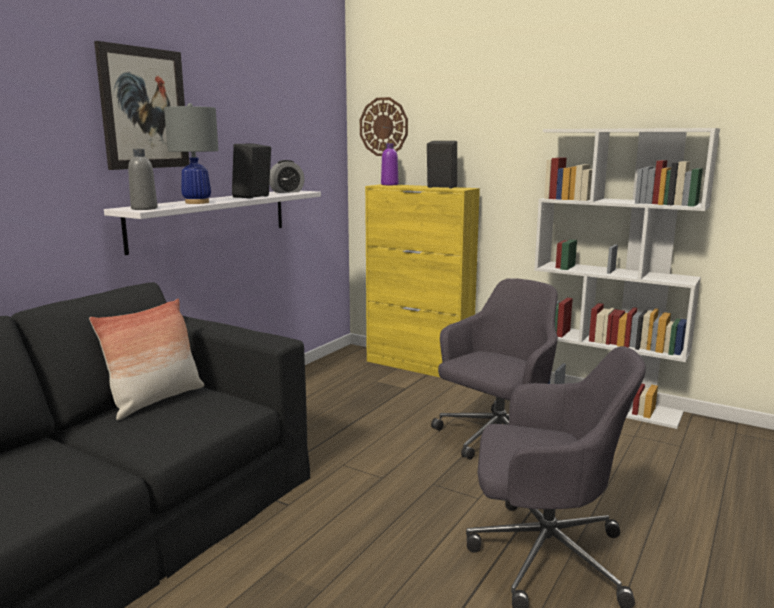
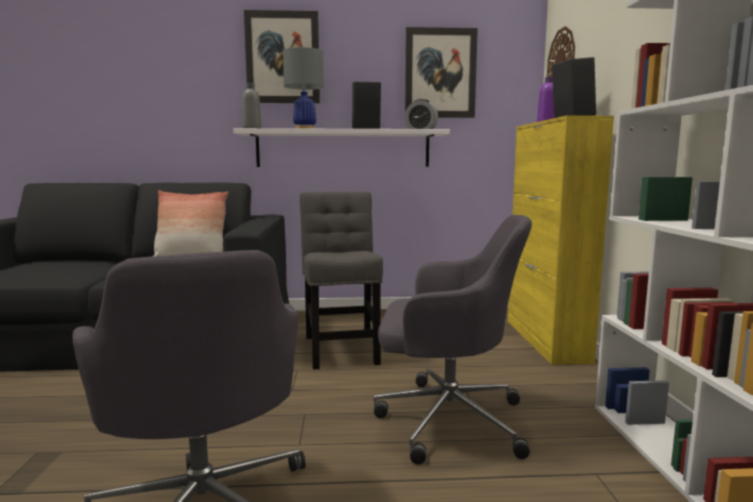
camera: 55 degrees right, 5 degrees down
(284, 129) = (440, 73): none -> picture
(322, 433) = (341, 348): none -> grey chair

